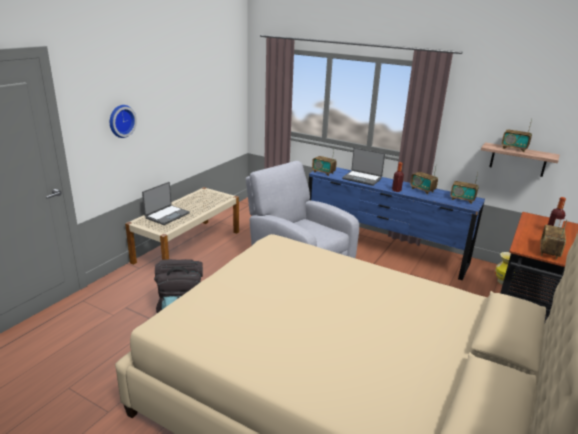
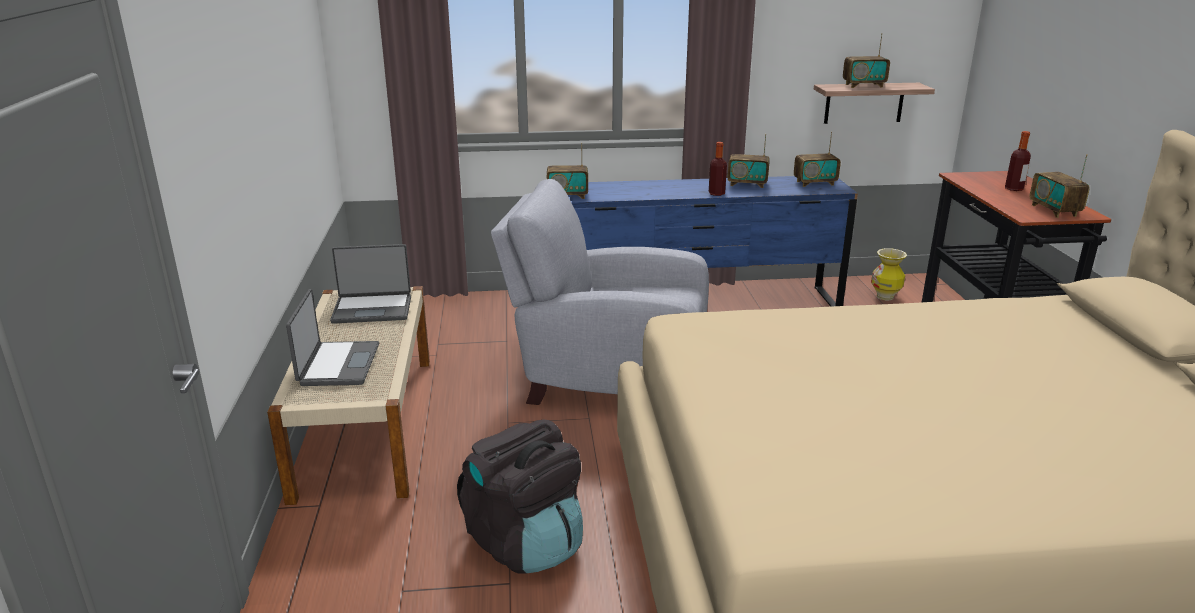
camera: 35 degrees left, 0 degrees up
(120, 121) = (224, 159): wall clock -> none
(362, 178) = (640, 189): laptop -> laptop (372, 309)

